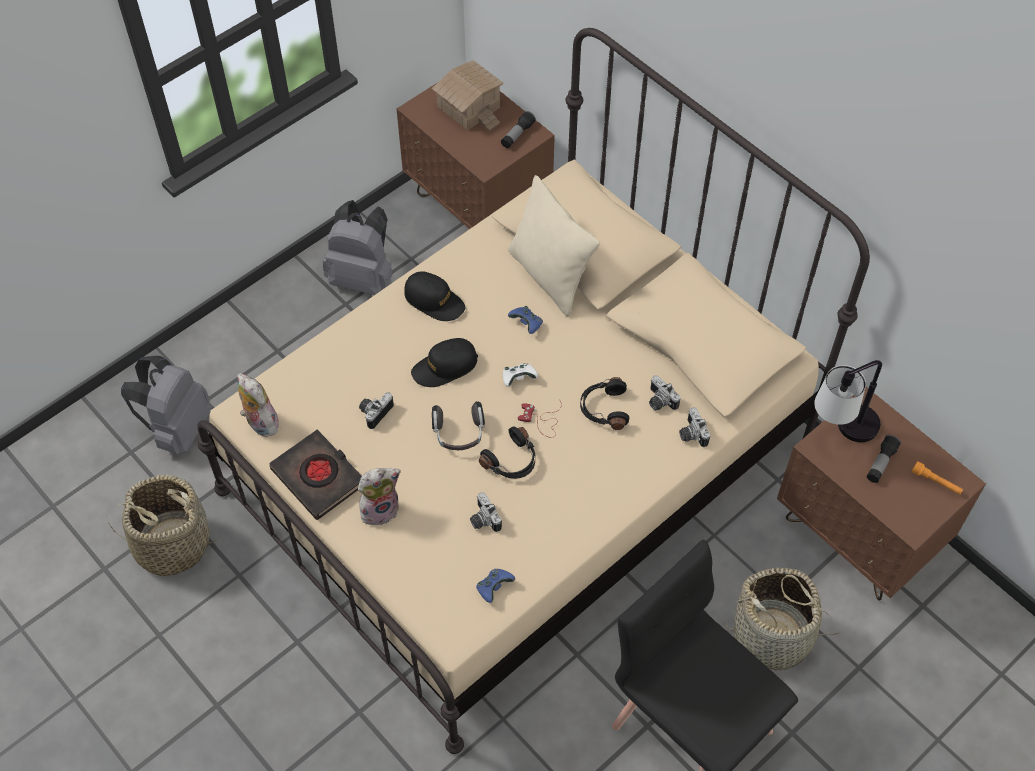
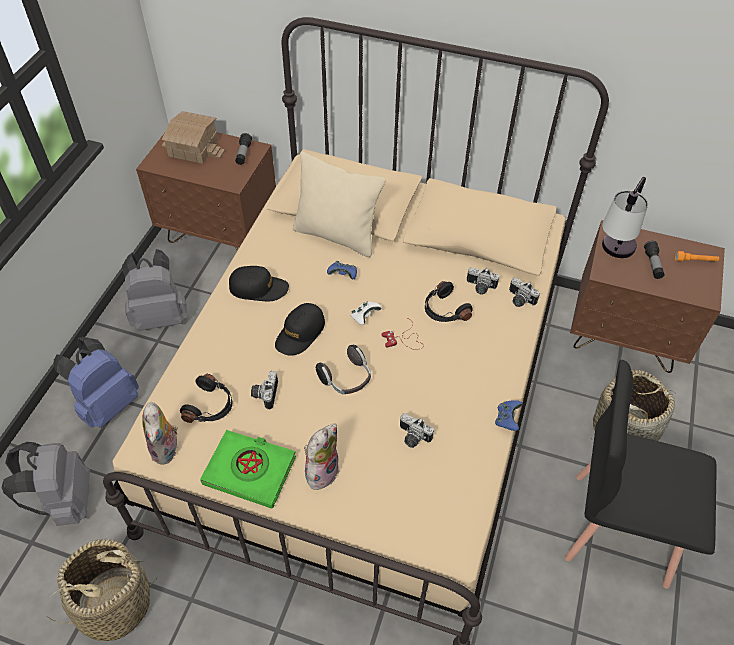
camera: 30 degrees left, 5 degrees down
(260, 422) = (167, 449): plush toy -> plush toy turned 120 degrees counterclockwise
(262, 349) = (107, 404): none -> blue backpack
(318, 477) = (250, 471): black book -> green book
(494, 588) = (460, 488): blue game controller -> blue game controller (507, 419)
(512, 461) = (403, 381): black headphones -> black headphones (210, 406)

